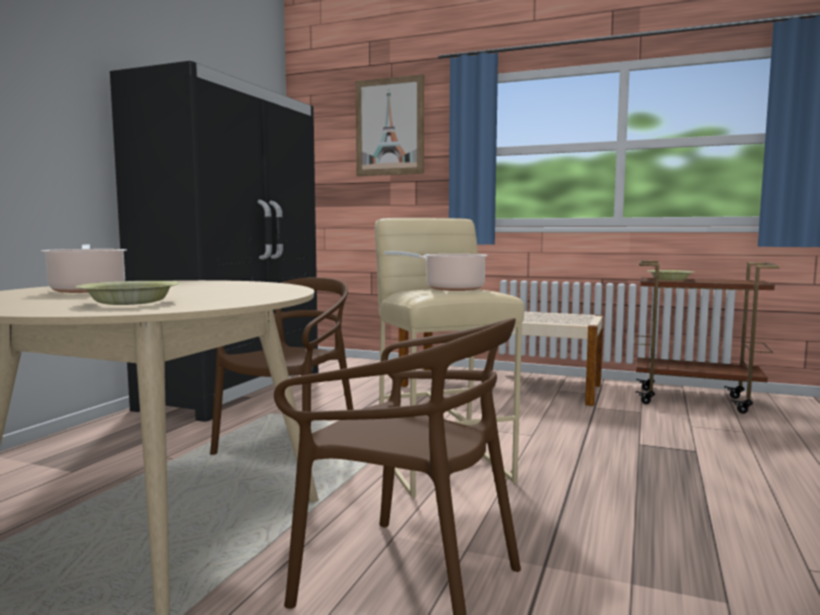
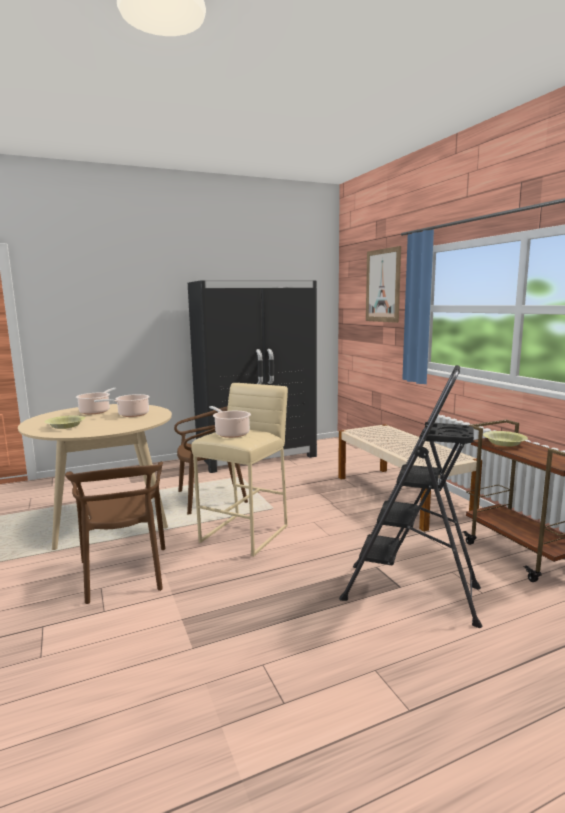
camera: 45 degrees right, 5 degrees up
(198, 286) = (131, 415): none -> cooking pot
(715, 451) = (413, 593): none -> step ladder

